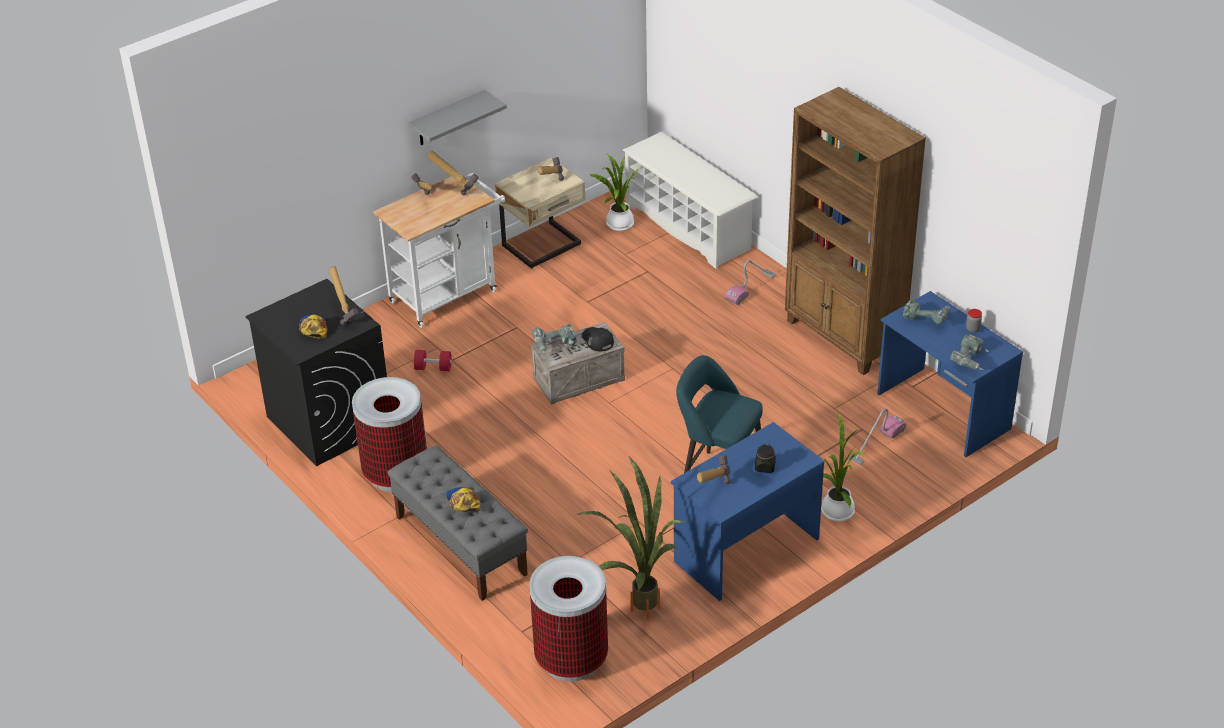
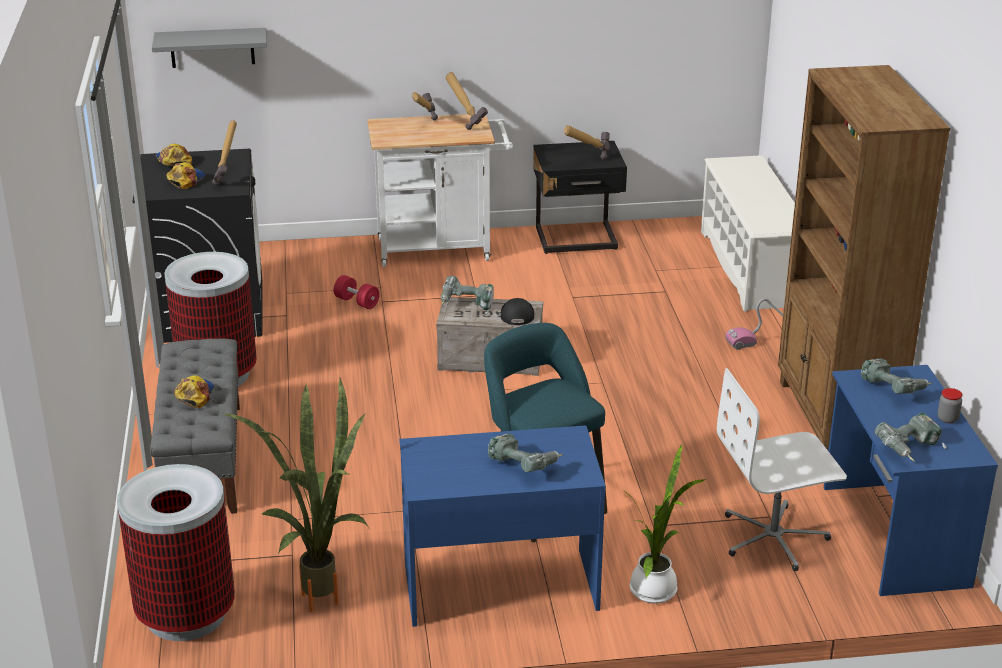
camera: 30 degrees right, 10 degrees down
(282, 313) = (173, 161): none -> cap
(448, 119) = (480, 42): grey shelf -> grey shelf (212, 47)
(543, 246) = (577, 240): beige nightstand -> black nightstand
(618, 225) = (674, 245): potted plant -> none
(712, 490) = (435, 465): hammer -> none
(765, 467) = (524, 465): black jar -> power drill
(877, 443) = (774, 538): vacuum cleaner -> white office chair

